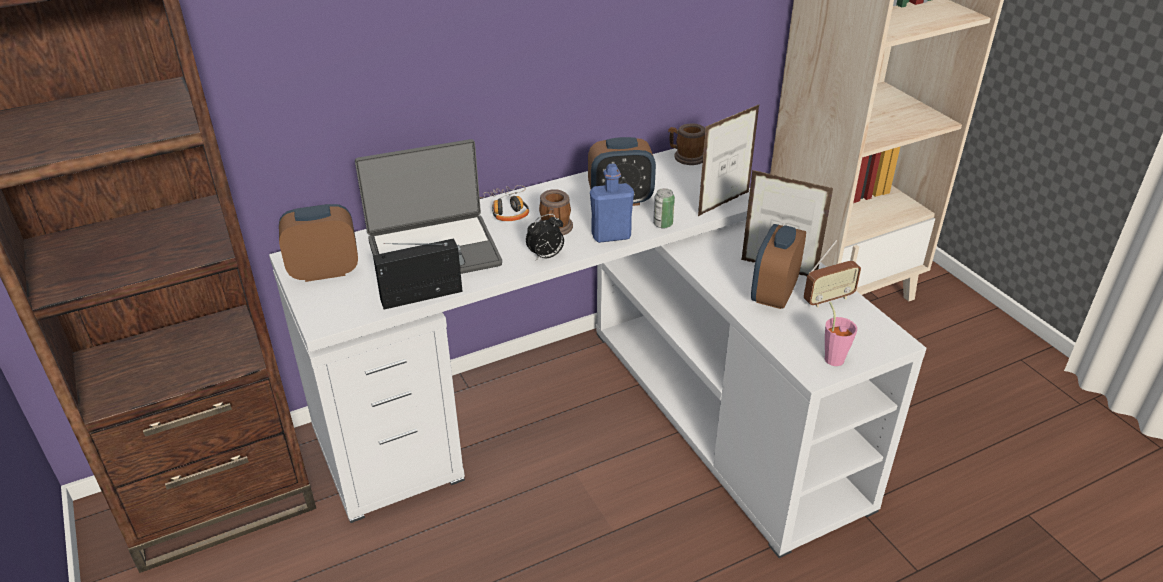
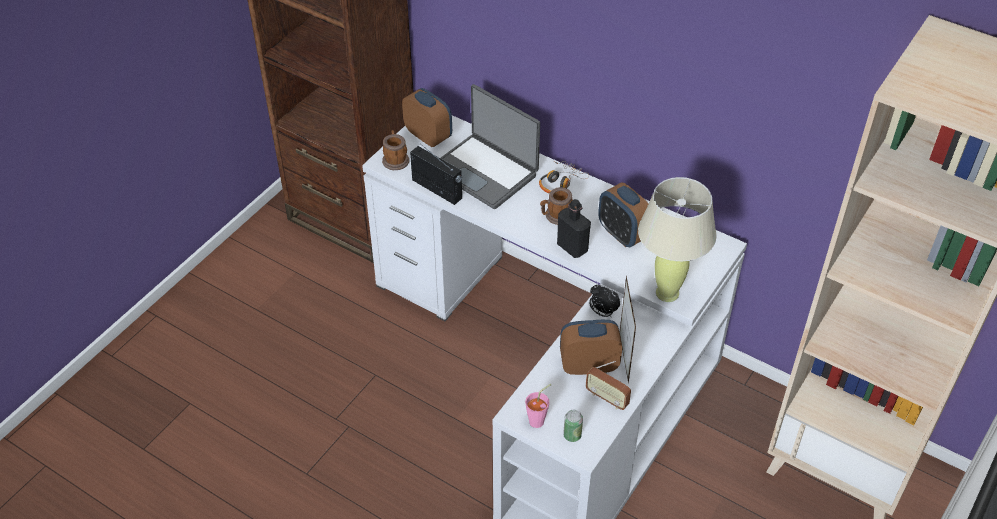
camera: 60 degrees right, 10 degrees up
(546, 256) = (521, 226): alarm clock -> alarm clock (602, 312)
(611, 236) = (572, 247): blue bottle -> black bottle
(663, 224) = (610, 269): can -> can (572, 435)
(686, 157) = (719, 246): mug -> mug (395, 159)
(723, 204) = (667, 293): picture frame -> beige table lamp

